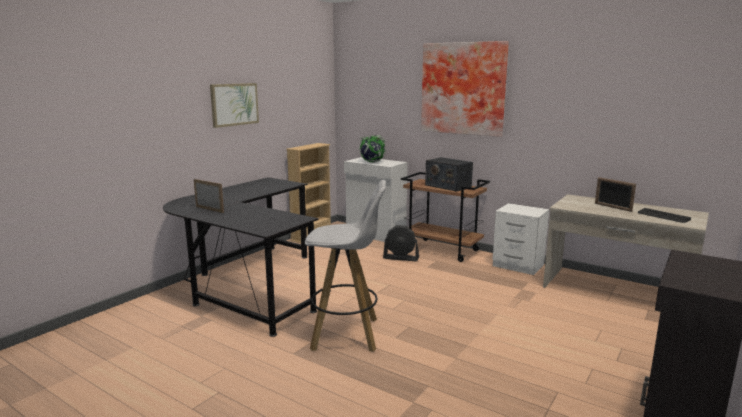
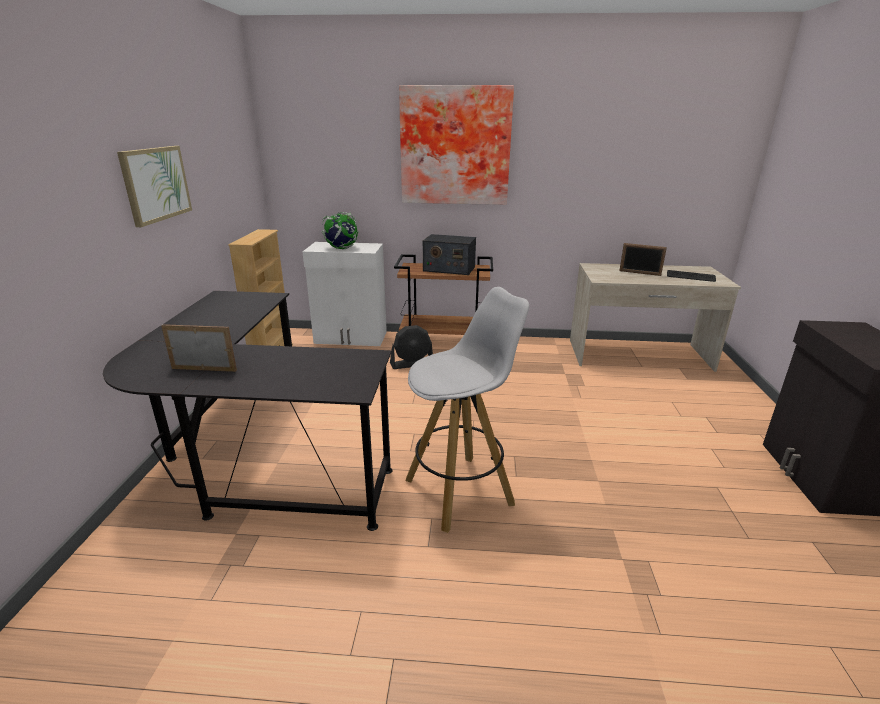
camera: 30 degrees left, 10 degrees up
(518, 266) = (534, 345): white nightstand -> none

